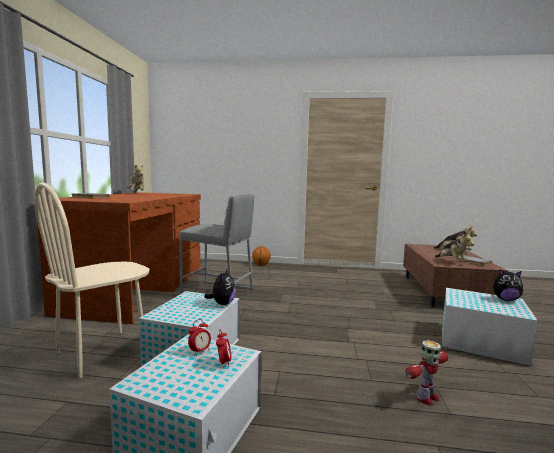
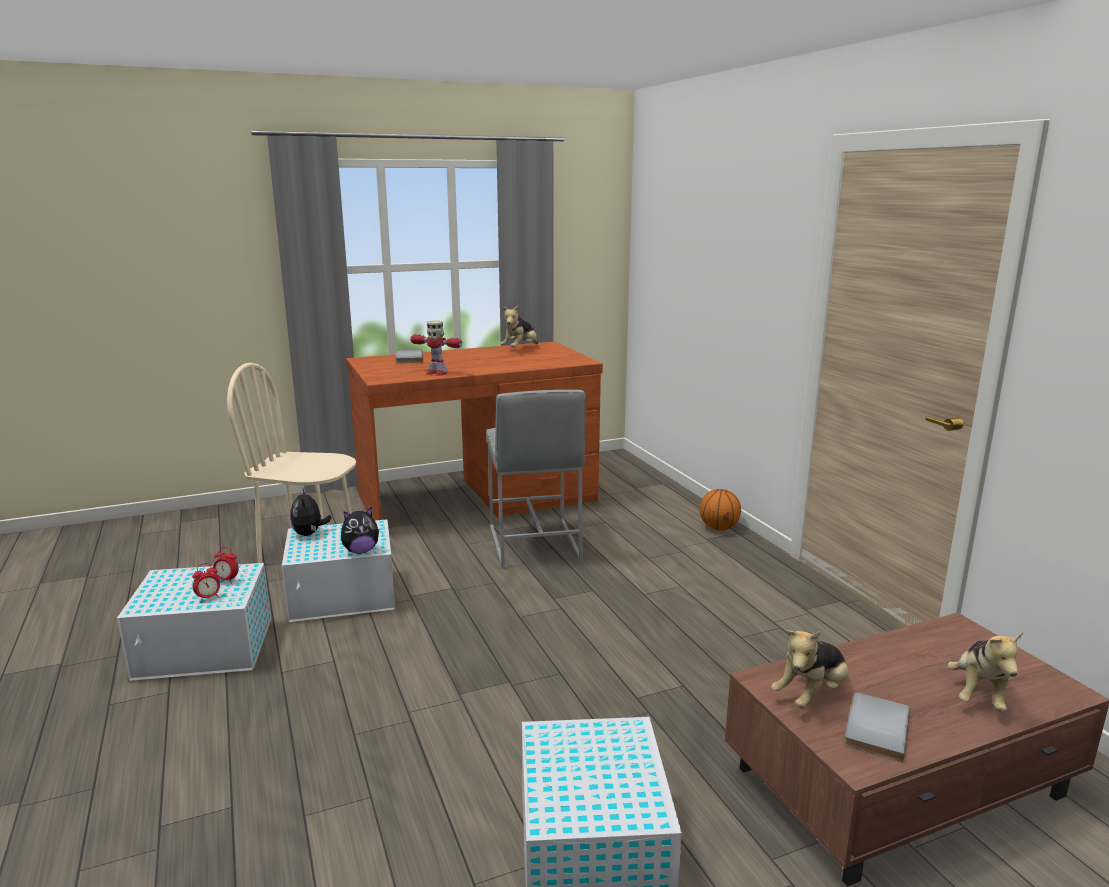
camera: 60 degrees right, 10 degrees up
(426, 398) = (333, 790): toy robot -> toy robot (436, 373)
(505, 299) = (640, 802): plush toy -> plush toy (309, 534)

